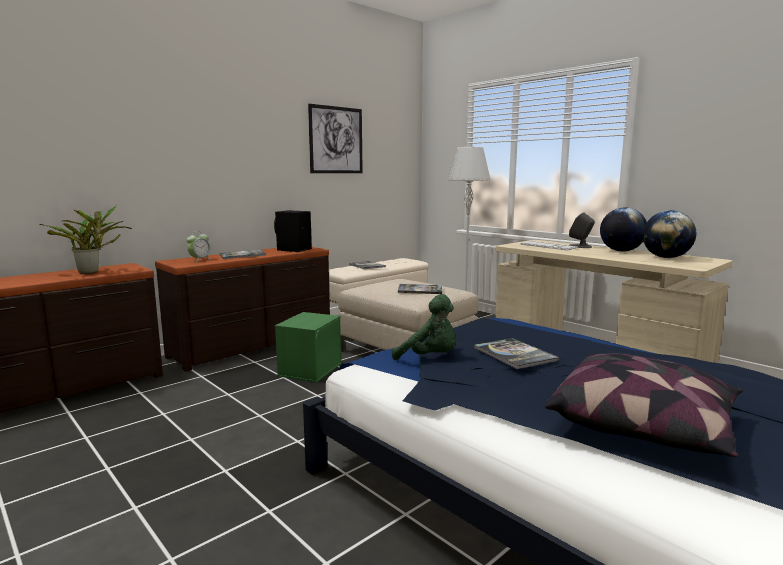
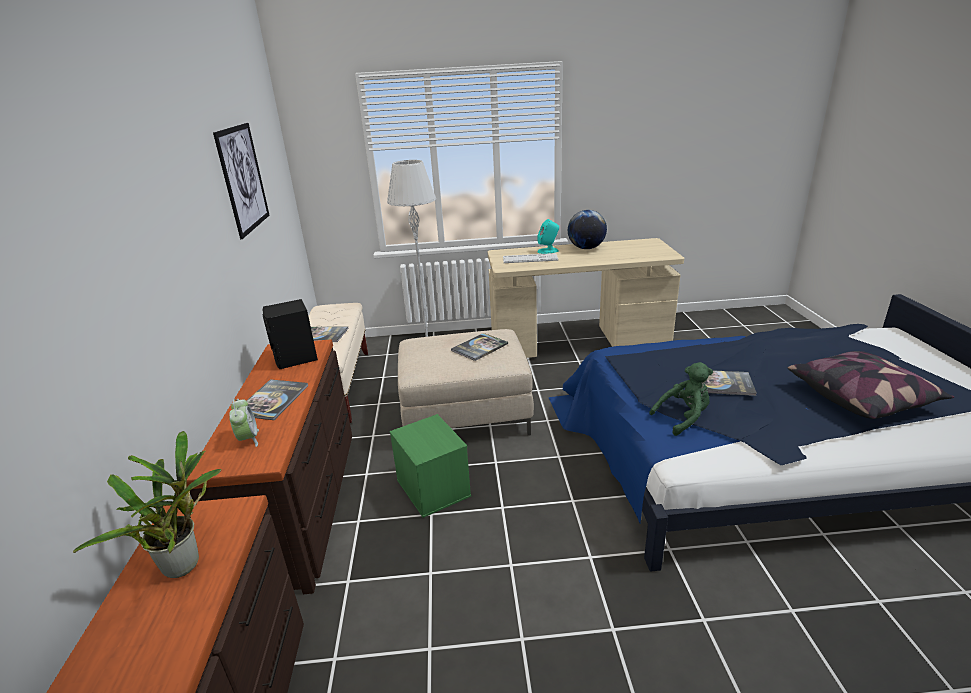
camera: 50 degrees left, 15 degrees up
(580, 246) = (548, 251): grey speaker -> turquoise speaker
(666, 257) = (629, 248): globe -> none

